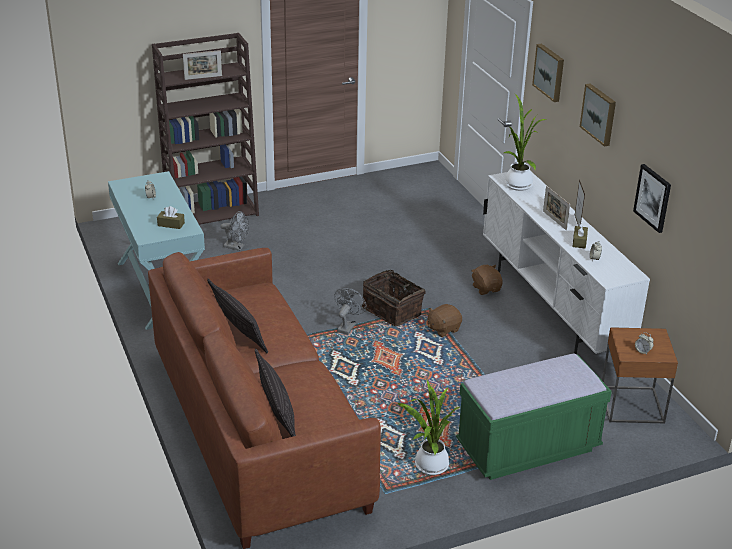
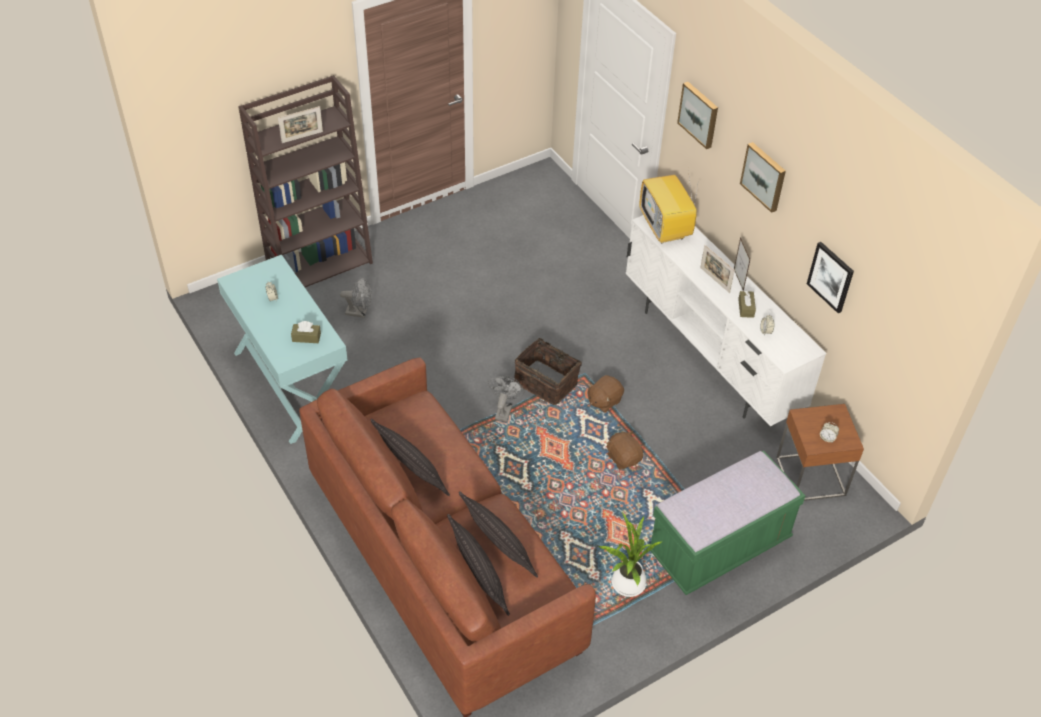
camera: 10 degrees left, 15 degrees up
(302, 393) = (498, 546): none -> pillow
(486, 288) = (637, 339): brown plush toy -> brown plush toy (623, 458)
(518, 183) = (666, 229): potted plant -> television

